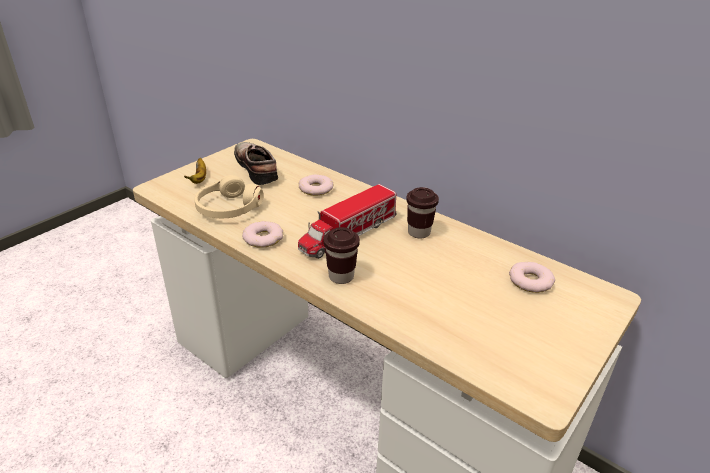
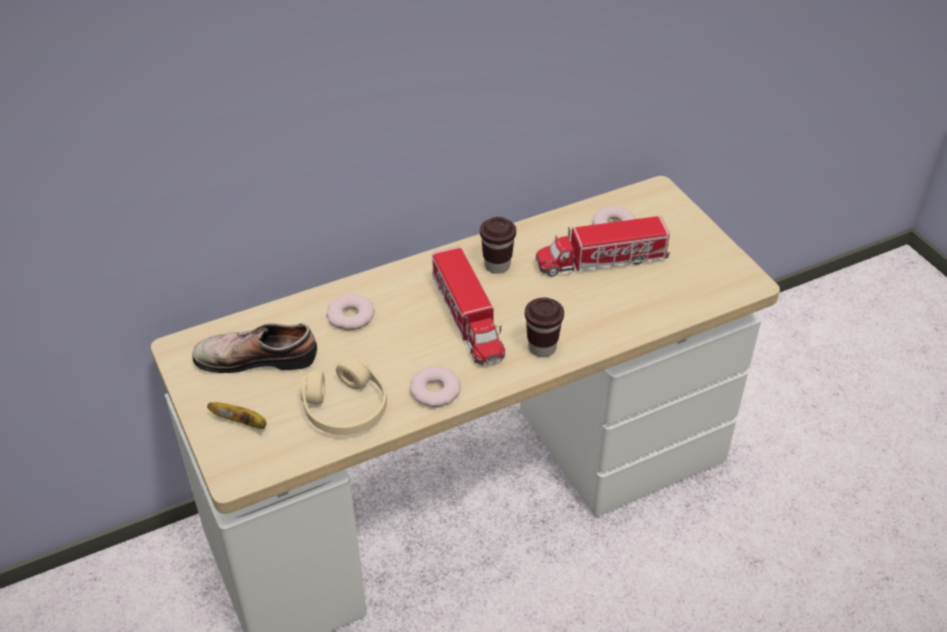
camera: 65 degrees left, 10 degrees up
(477, 284) = (601, 260): none -> toy truck

